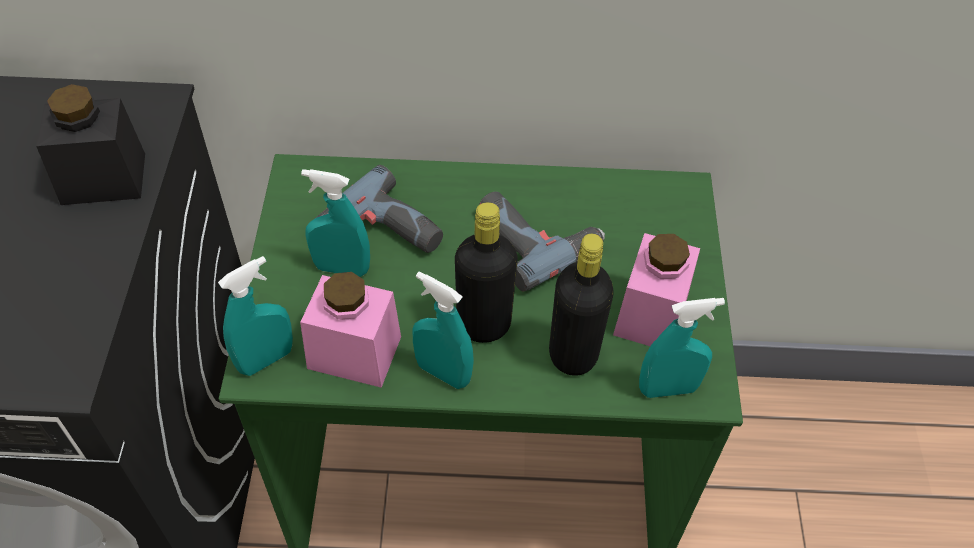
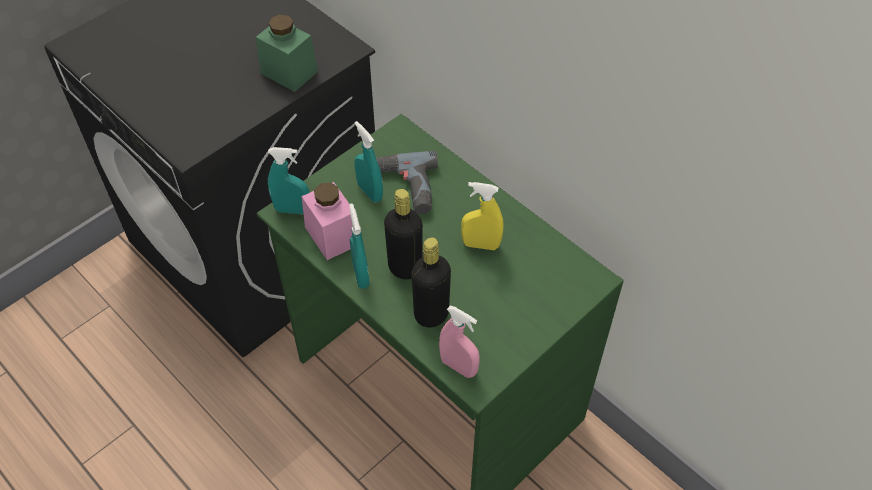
camera: 45 degrees right, 0 degrees up
(103, 178) = (289, 72): black jar -> green jar
(536, 238) = (481, 245): power drill -> yellow spray bottle
(651, 314) = (494, 326): pink jar -> none
(668, 388) = (458, 367): turquoise spray bottle -> pink spray bottle

